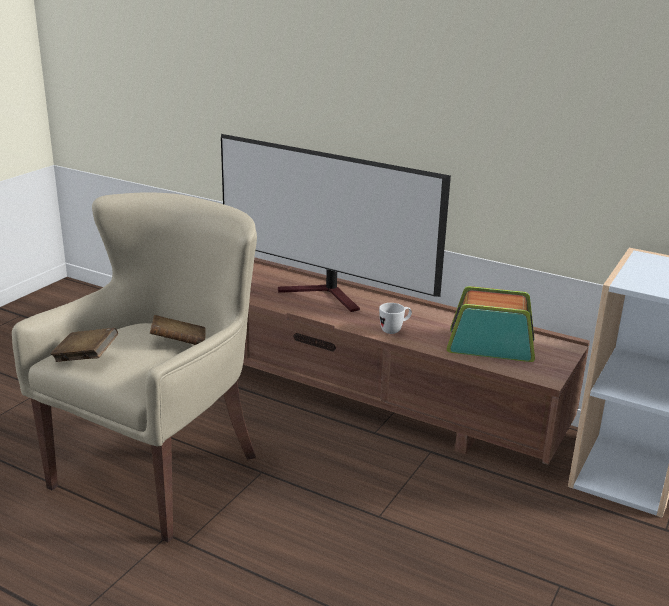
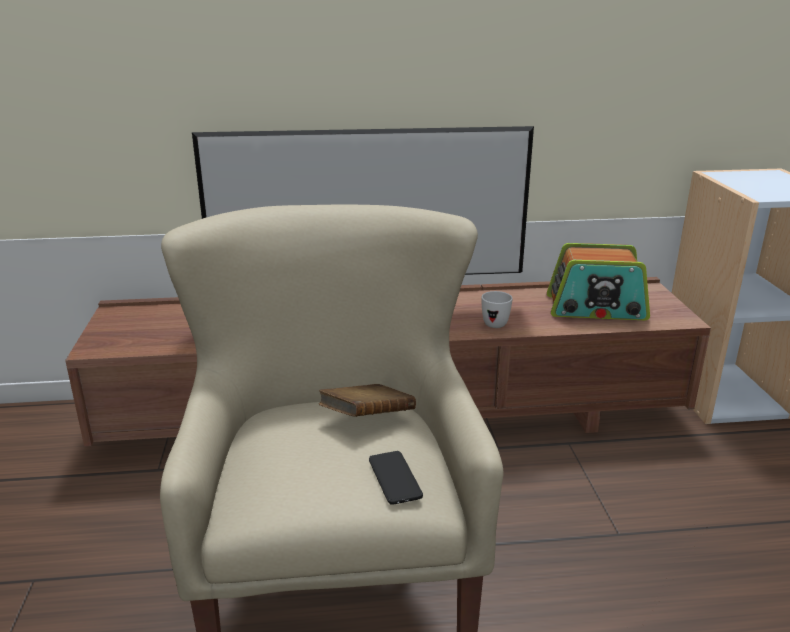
camera: 35 degrees left, 0 degrees up
(86, 358) = (292, 491): brown book -> none
(137, 372) = (394, 478): none -> phone
(490, 346) = (596, 308): radio -> radio turned 150 degrees counterclockwise

